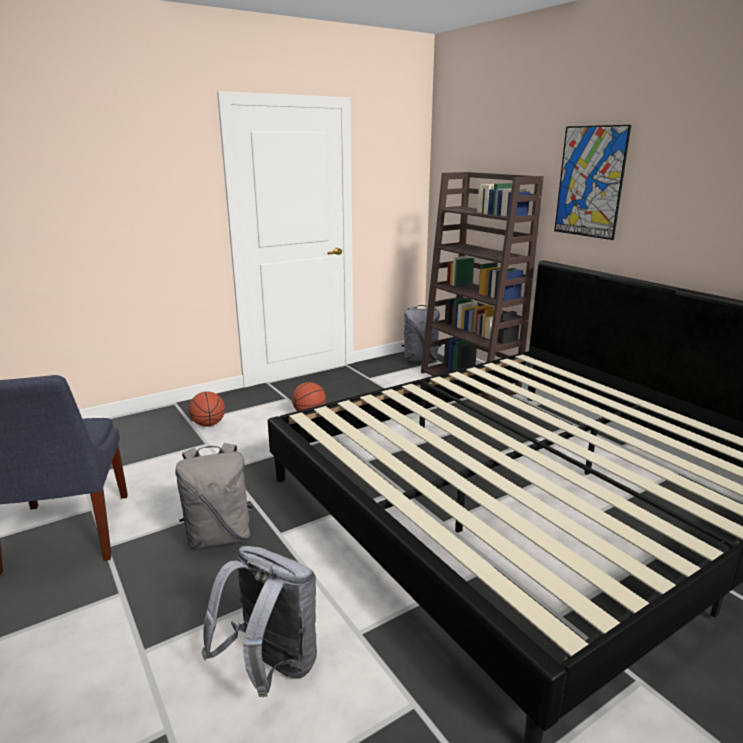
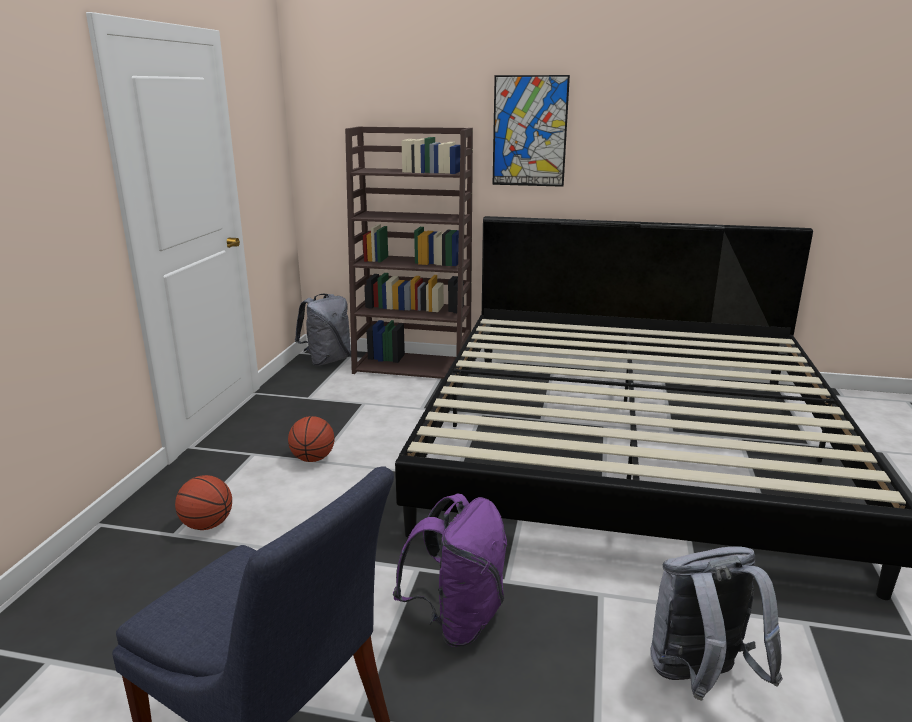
camera: 45 degrees left, 0 degrees up
(219, 536) = (457, 620): grey backpack -> purple backpack

